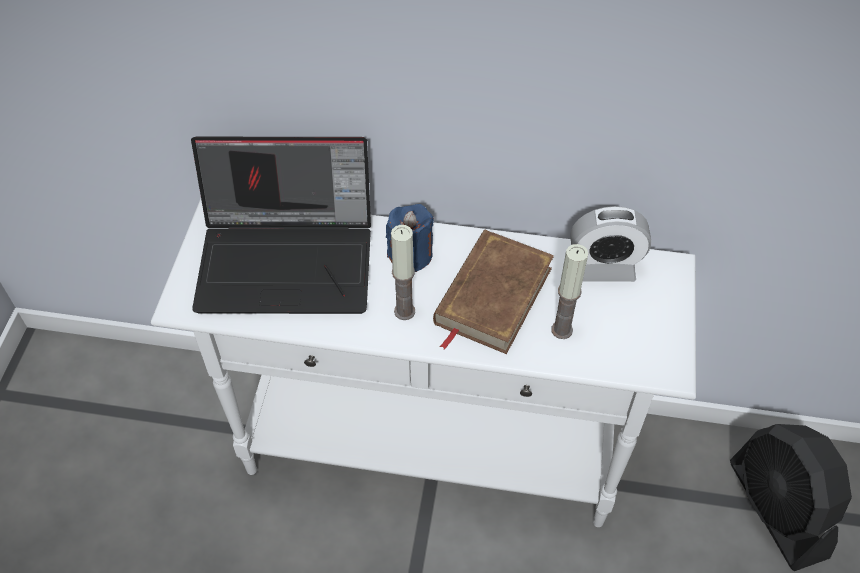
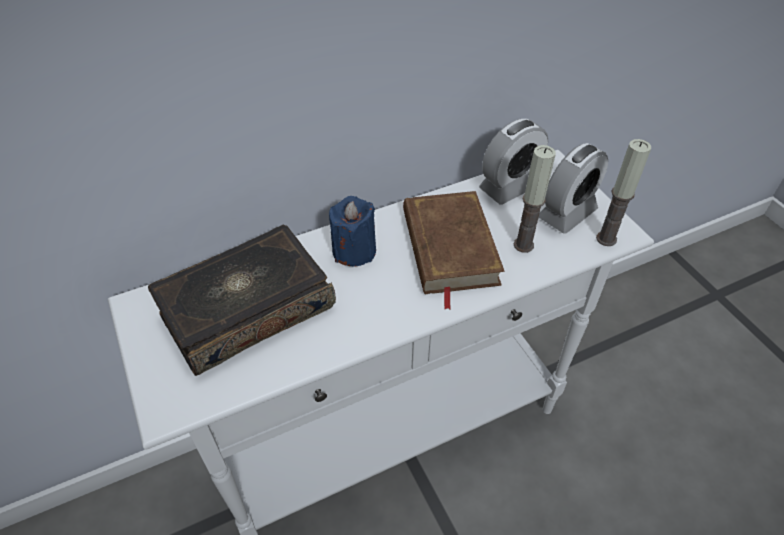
camera: 35 degrees left, 5 degrees down
(289, 259) = (247, 310): laptop -> book
(404, 311) = (390, 297): candle -> candle (606, 239)
(634, 323) = (567, 213): none -> alarm clock
(777, 509) = (640, 330): black fan -> none

